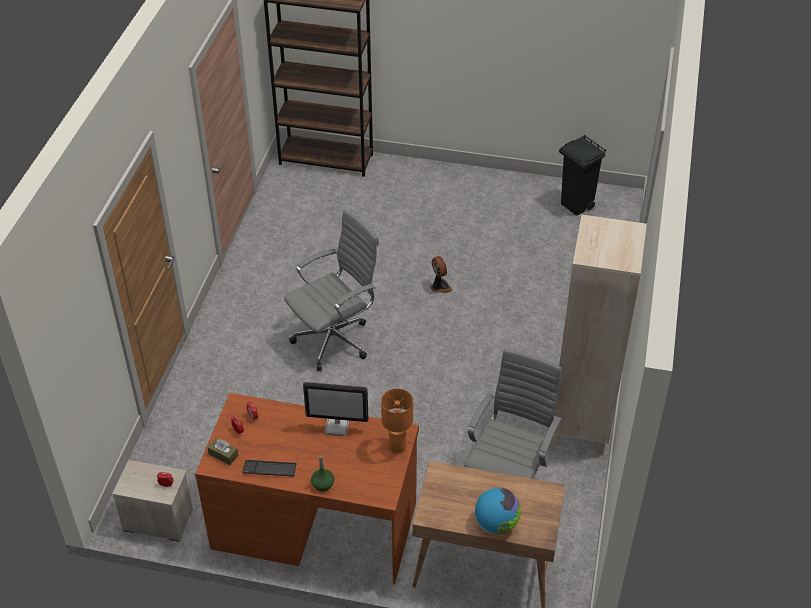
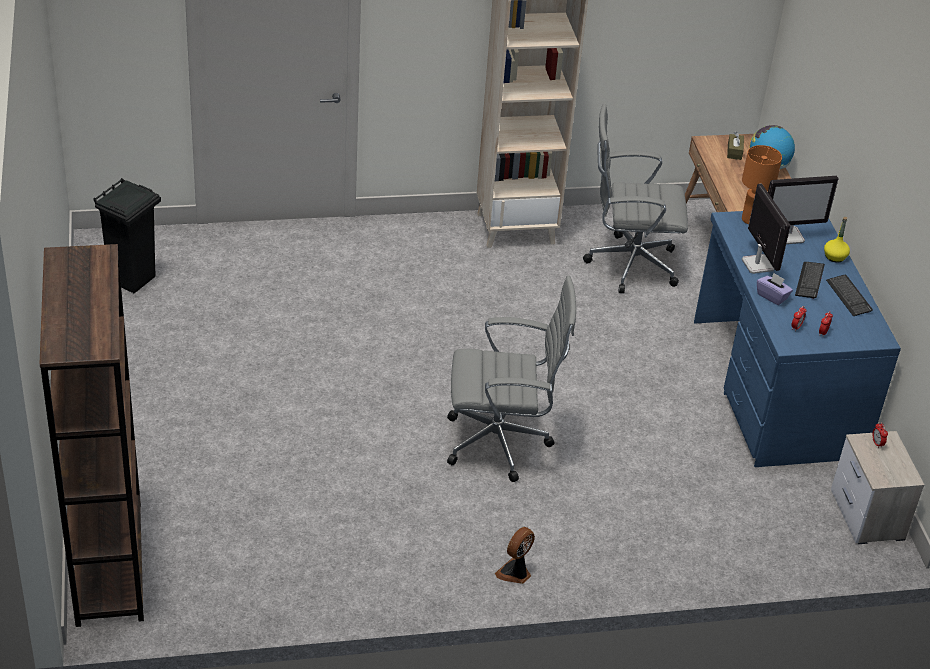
camera: 115 degrees left, 5 degrees down
(223, 455) = (861, 334): brown tissue box -> brown tissue box (734, 151)
(294, 418) = (772, 296): none -> purple tissue box
(301, 451) = (809, 281): none -> keyboard
(314, 524) = (775, 388): brown desk -> blue desk
(322, 484) = (835, 257): green bottle -> yellow bottle
(335, 339) = (502, 443): grey office chair -> grey office chair turned 150 degrees clockwise
(364, 464) = (789, 236): none -> monitor
(439, 287) = (354, 371): fan -> fan (515, 573)

